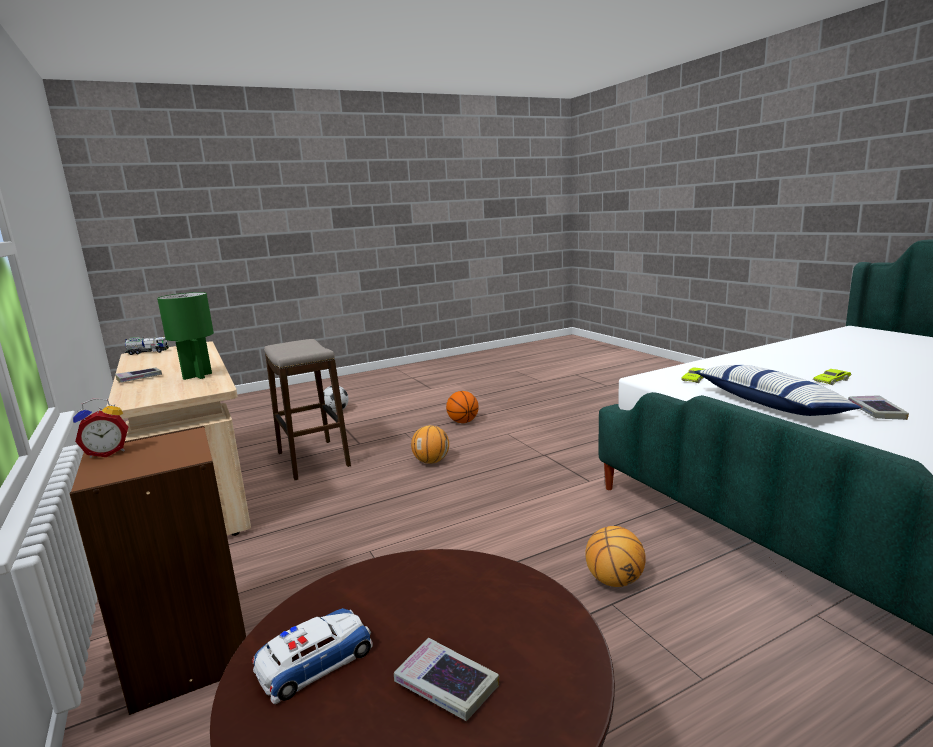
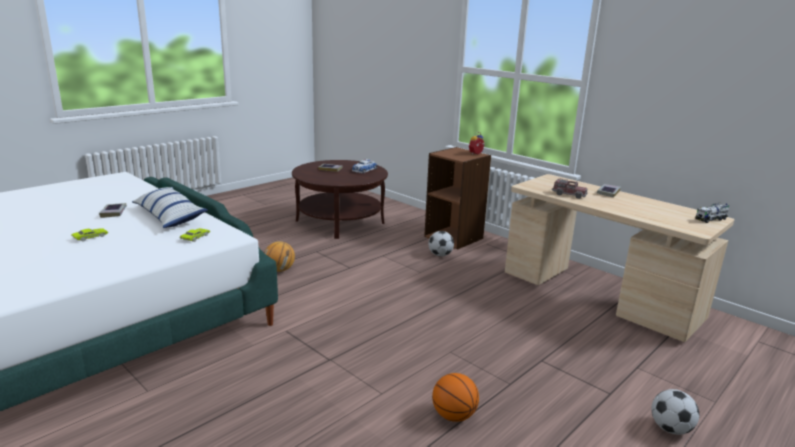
camera: 160 degrees right, 5 degrees up
(197, 376) = (569, 194): green table lamp -> toy truck
(292, 591) = (440, 255): none -> football
(313, 459) = (556, 334): stool -> none
(431, 461) = (439, 341): basketball -> none

